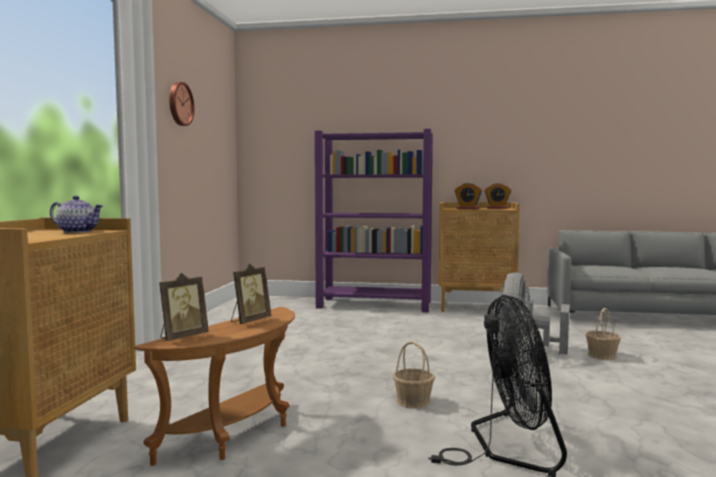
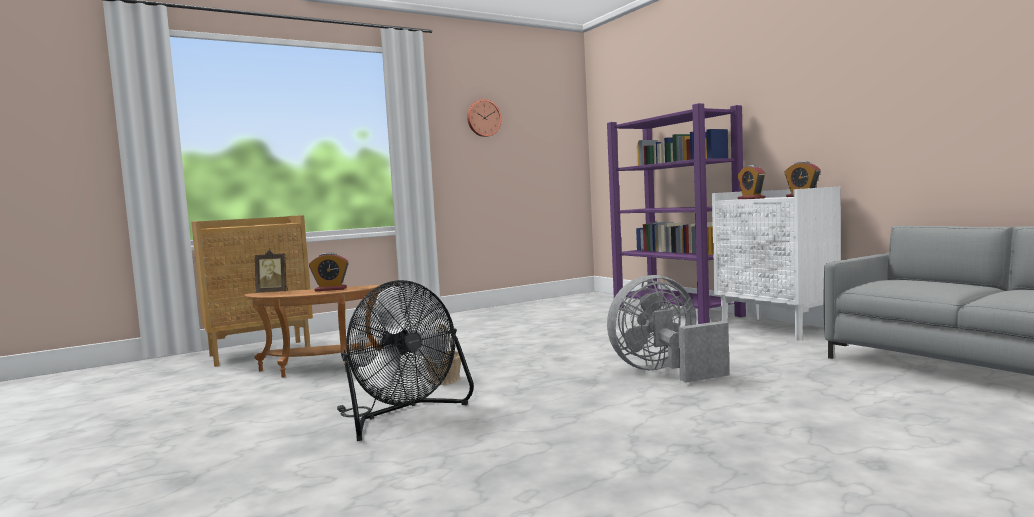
camera: 50 degrees right, 0 degrees up
(78, 231) = (276, 224): teapot -> none
(249, 321) = (331, 289): picture frame -> alarm clock
(476, 308) = (776, 329): brown cabinet -> white cabinet
(602, 356) = (733, 394): basket -> none

